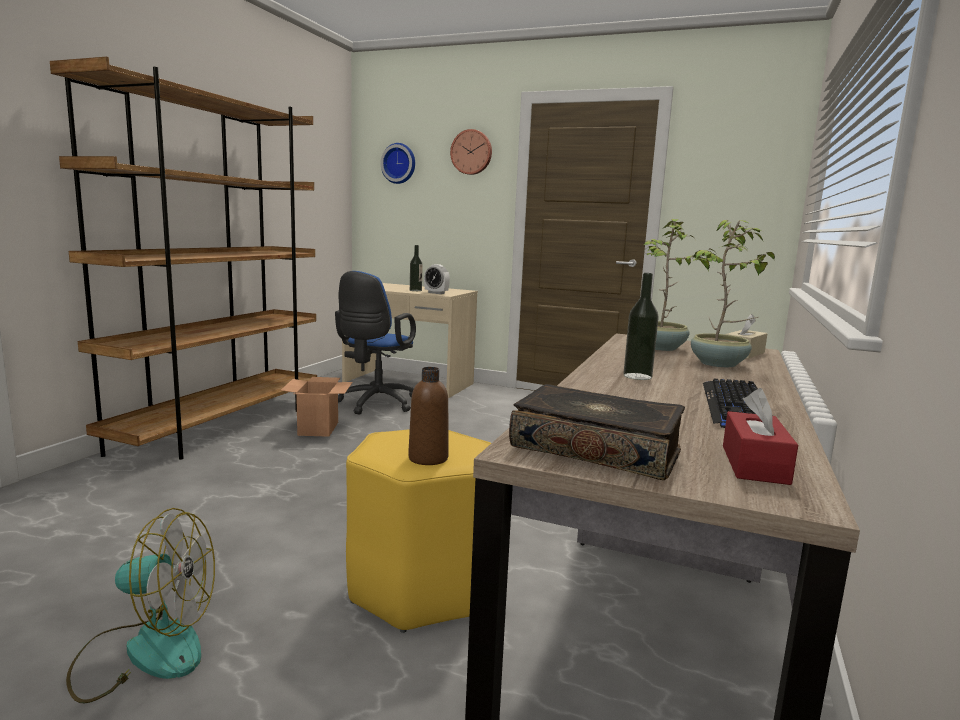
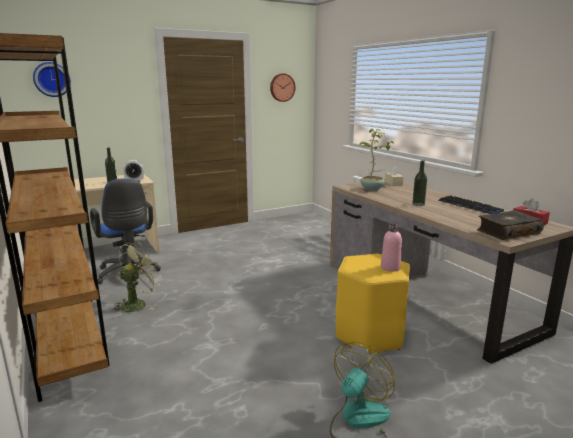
camera: 50 degrees left, 5 degrees up
(318, 428) = (138, 304): cardboard box -> green fan
(428, 458) = (390, 268): brown bottle -> pink bottle
(472, 152) = (120, 70): wall clock -> wall clock (282, 87)
(719, 364) = (408, 190): potted plant -> none

